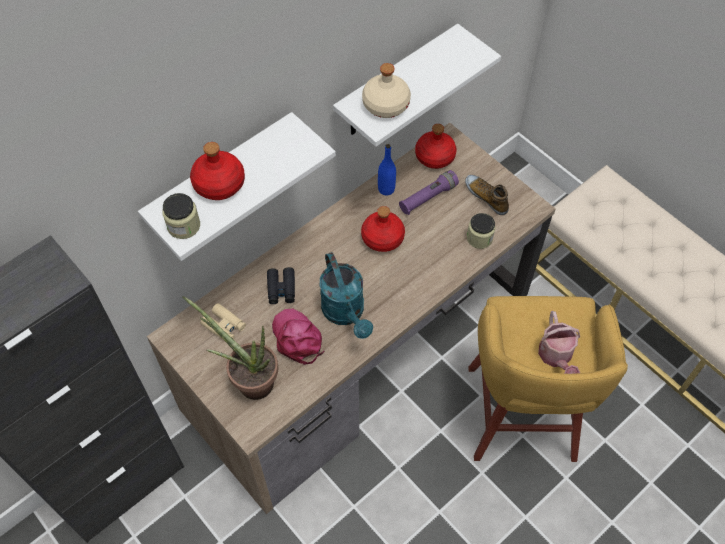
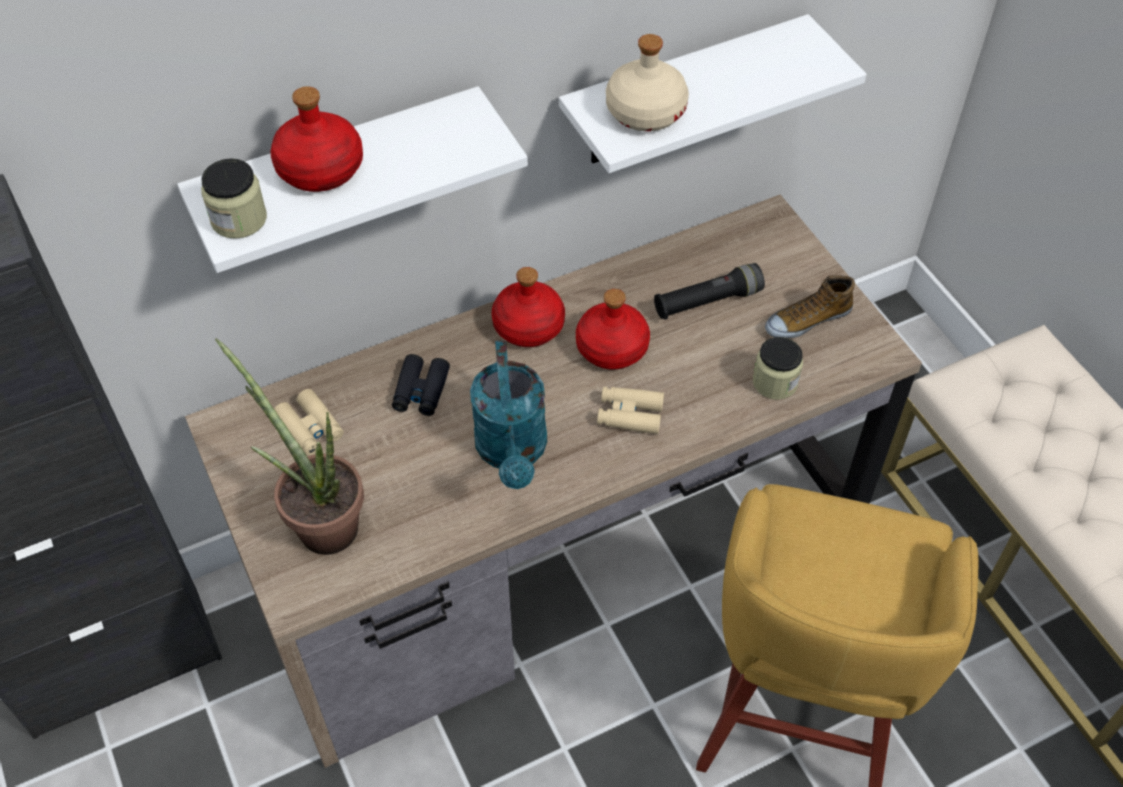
camera: 15 degrees right, 5 degrees down
(297, 338) = (420, 474): pink cap -> none
(386, 189) = (642, 275): blue bottle -> none
(405, 276) = (630, 414): none -> beige binoculars
(428, 197) = (707, 301): purple flashlight -> black flashlight
(435, 156) = (740, 241): red bottle -> red bottle (529, 326)
(486, 197) = (807, 320): shoe -> shoe turned 90 degrees counterclockwise
(556, 357) = (854, 607): watering can -> none

